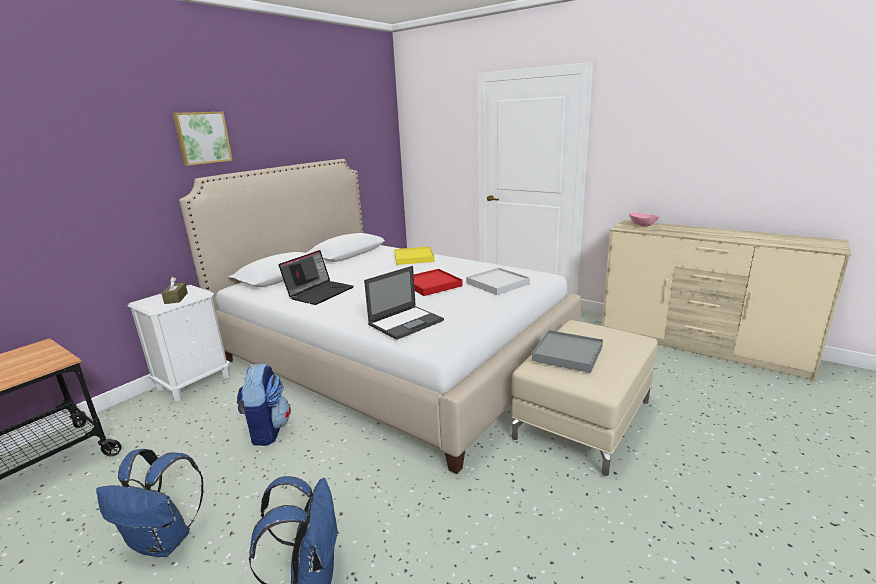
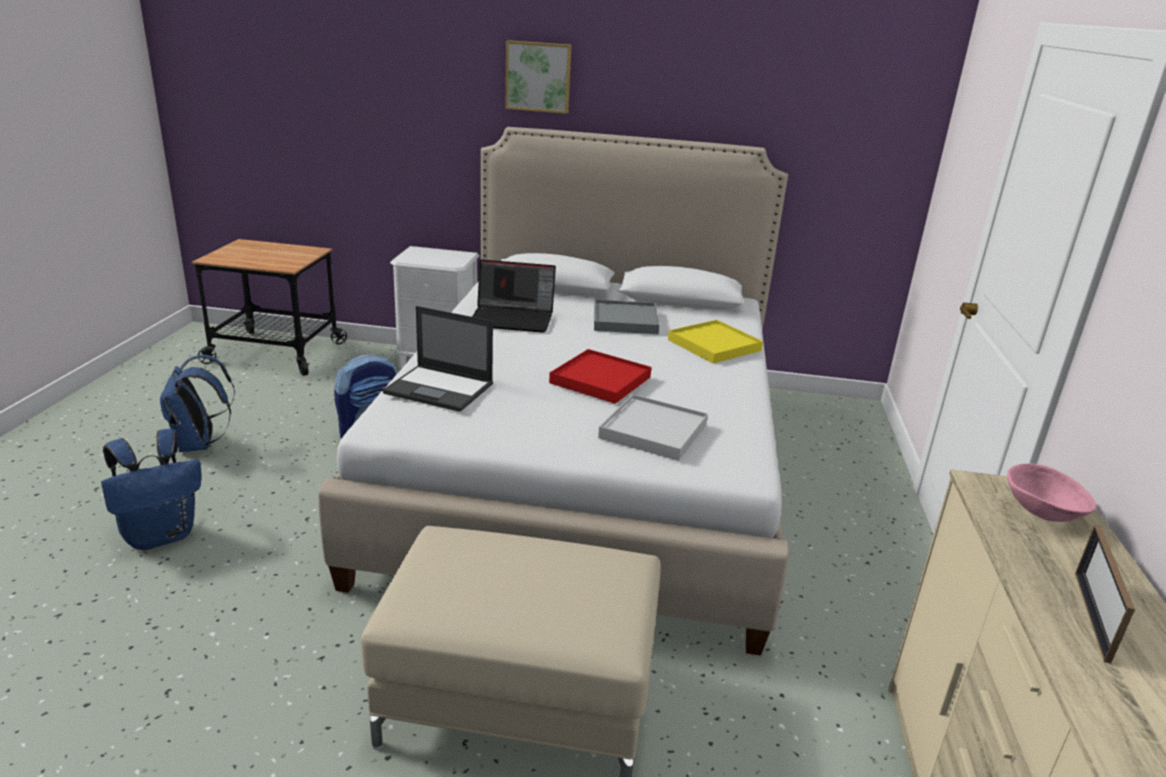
camera: 60 degrees right, 5 degrees up
(176, 298) = (433, 259): brown tissue box -> none
(568, 353) = (488, 560): grey tray -> grey tray (625, 321)
(703, 233) = (1091, 615): none -> picture frame

